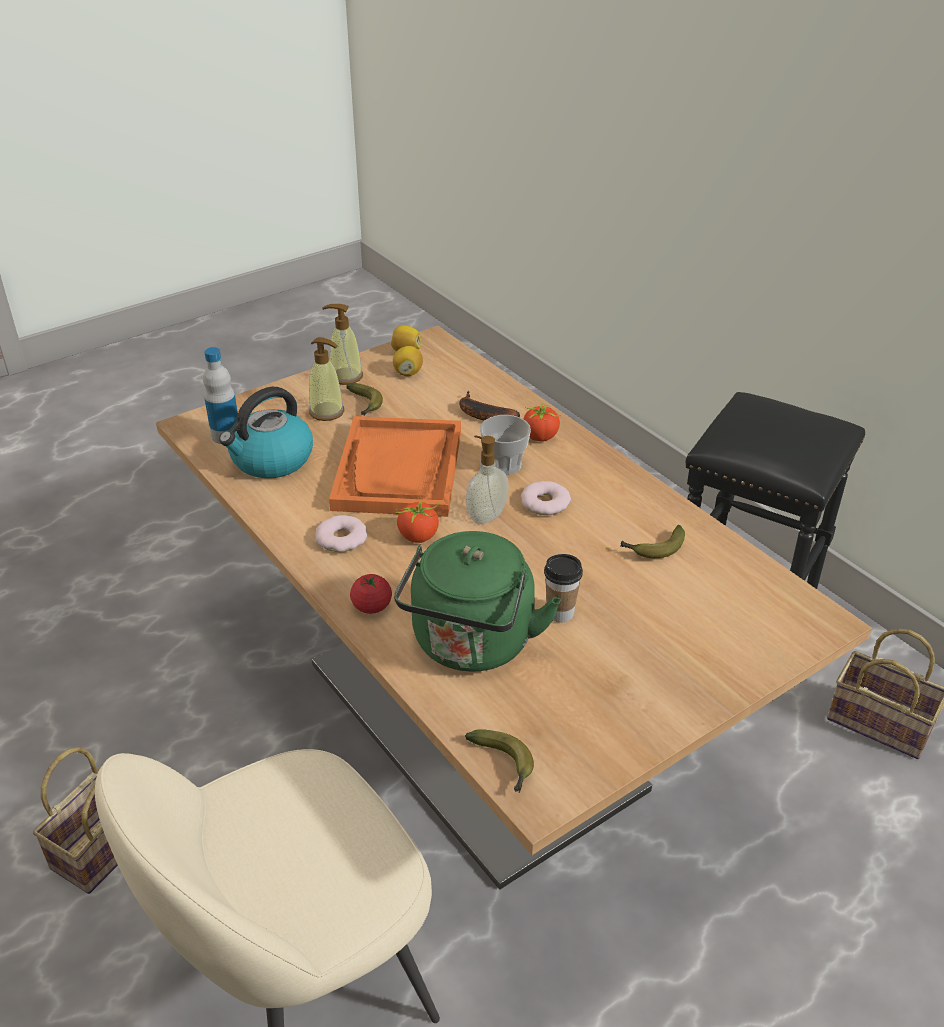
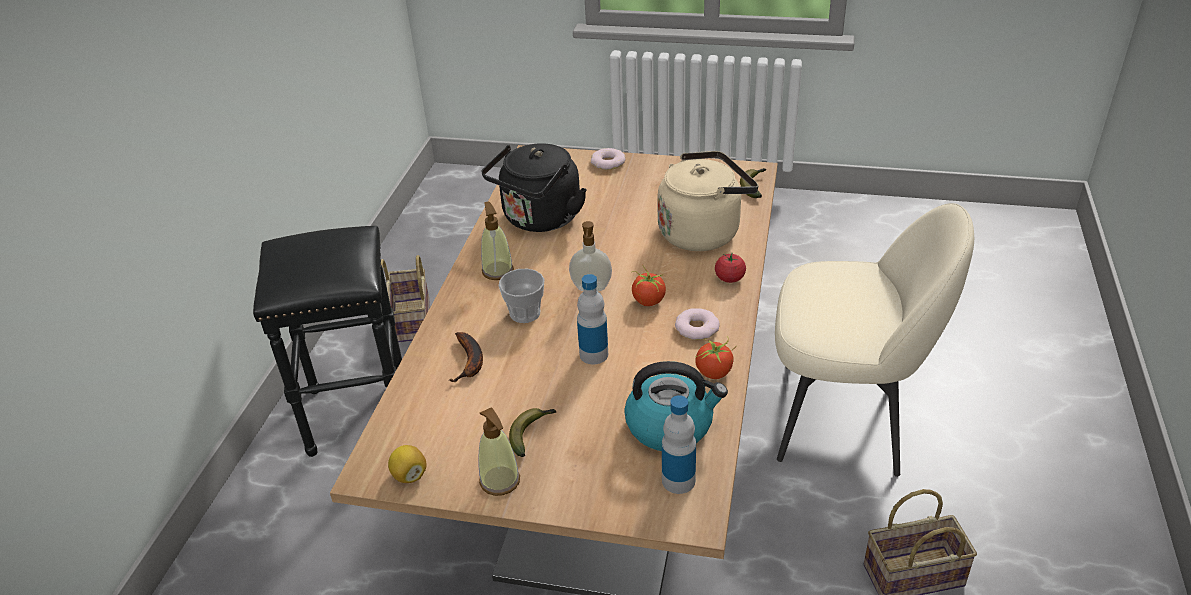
camera: 130 degrees left, 0 degrees up
(327, 412) = (569, 447): soap dispenser -> soap dispenser (497, 271)
(399, 470) = (593, 354): orange tray -> bottle
(408, 373) = (449, 446): lemon -> none
(471, 645) = (703, 232): green kettle -> beige kettle
(540, 437) = (468, 318): tomato -> tomato (714, 372)
(544, 503) = (546, 275): donut -> donut (608, 163)
(560, 613) = (637, 220): cup -> none
(653, 549) = (539, 219): banana -> black kettle

